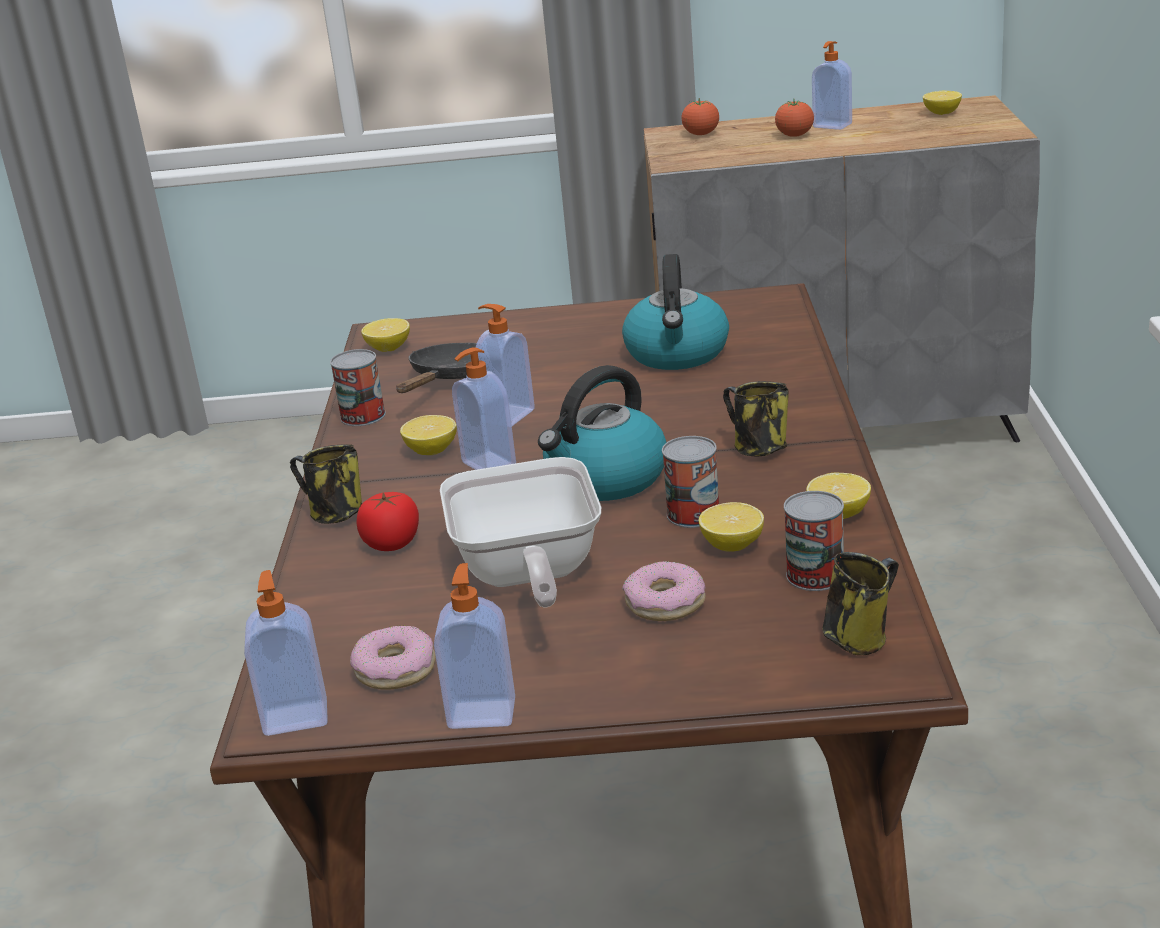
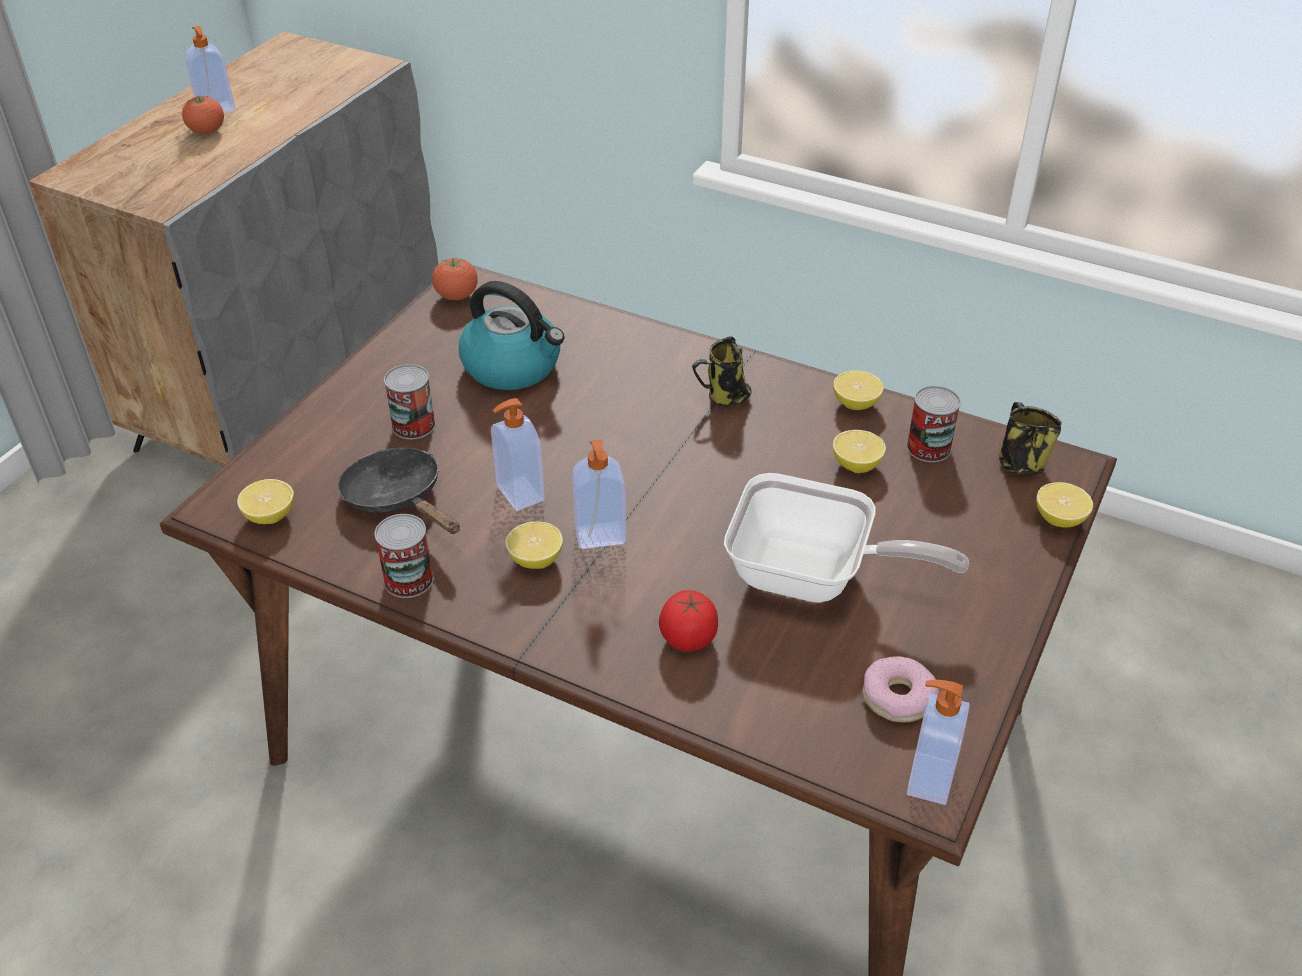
camera: 65 degrees left, 15 degrees up
(334, 515) = (599, 658): mug -> none
(482, 712) = (992, 668): soap dispenser -> none
(605, 479) = (695, 484): kettle -> none
(665, 603) = (910, 526): donut -> none
(693, 514) = (794, 464): can -> can (413, 425)
(701, 134) = (111, 164): tomato -> tomato (457, 296)
(941, 113) = (282, 64): lemon -> lemon (1059, 519)

